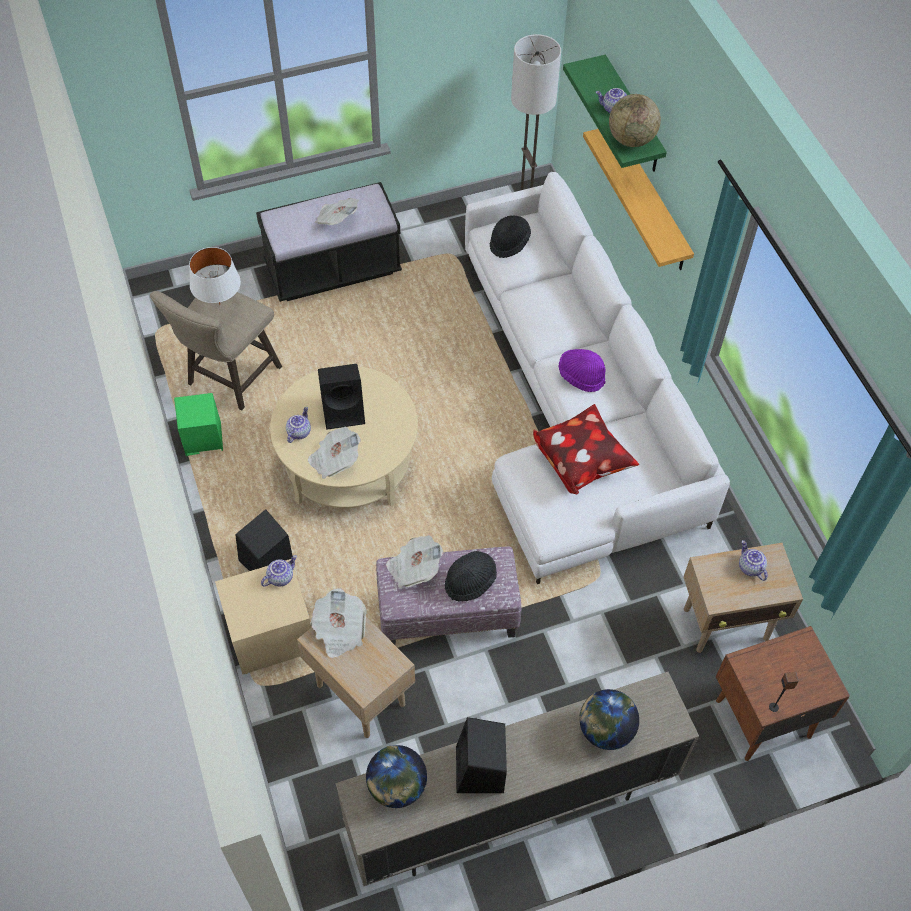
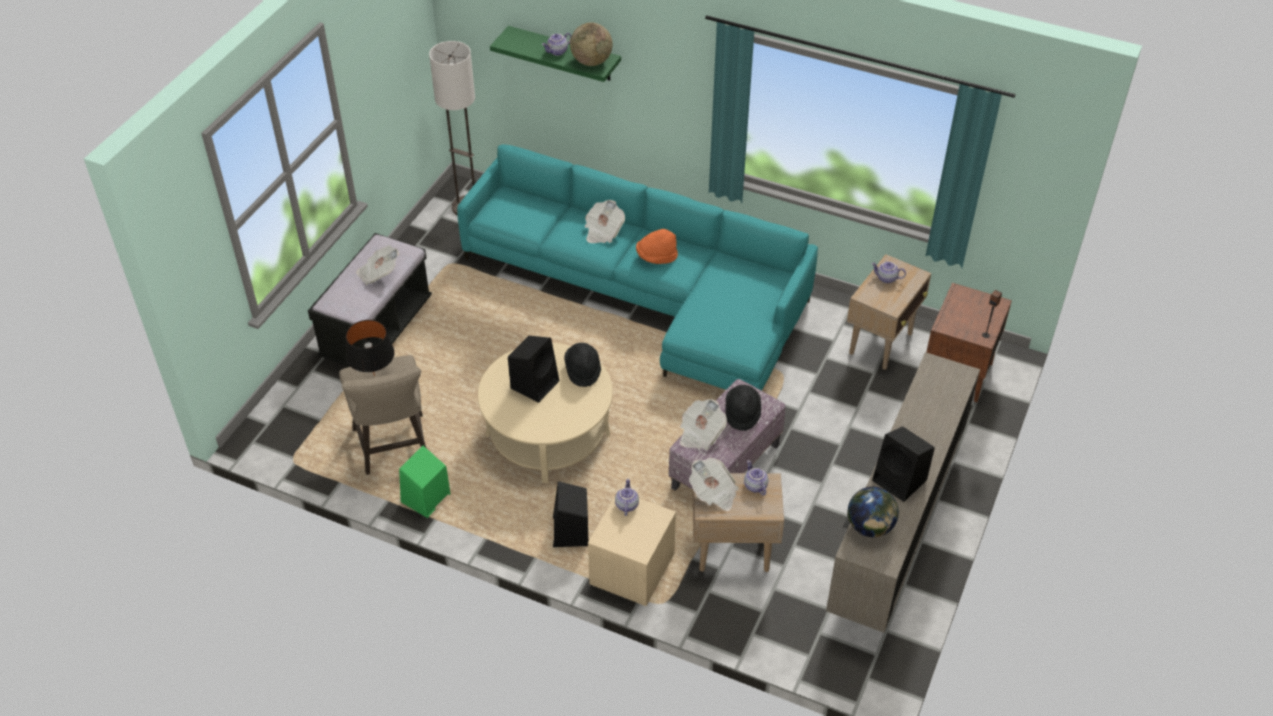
camera: 45 degrees left, 10 degrees down
(219, 305) = (374, 376): white table lamp -> black table lamp
(298, 432) = (521, 418): teapot -> teapot (754, 486)
(334, 460) = (568, 415): newspaper -> newspaper (603, 231)
(509, 243) = (509, 214): black hat -> black hat (583, 370)
(573, 406) = (647, 295): white sofa -> turquoise sofa
(581, 376) = (656, 256): purple hat -> orange hat
(582, 461) = (718, 301): pillow -> none
(605, 730) = (934, 405): globe -> none
(650, 200) = (613, 106): shelf -> none

